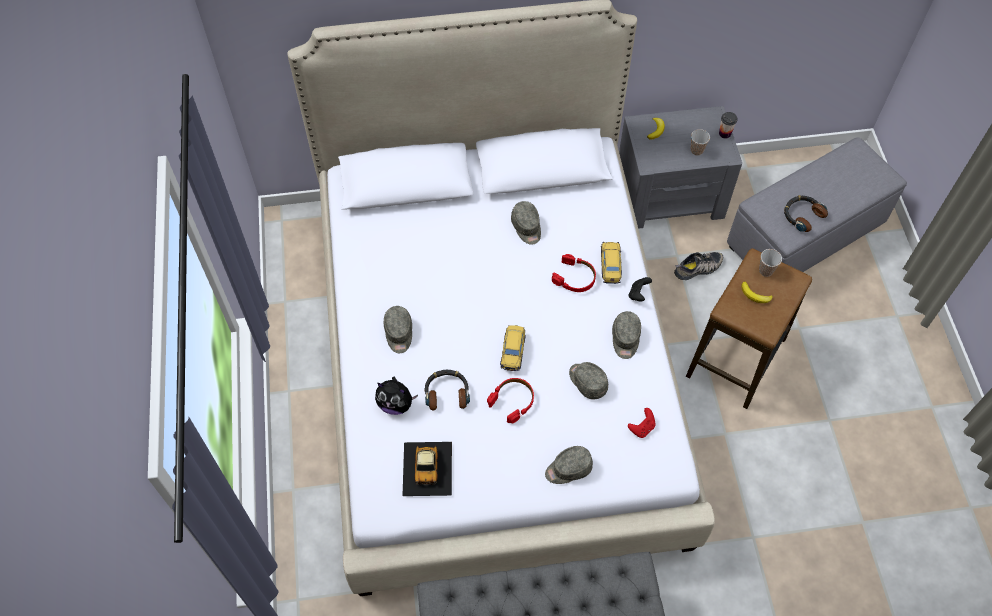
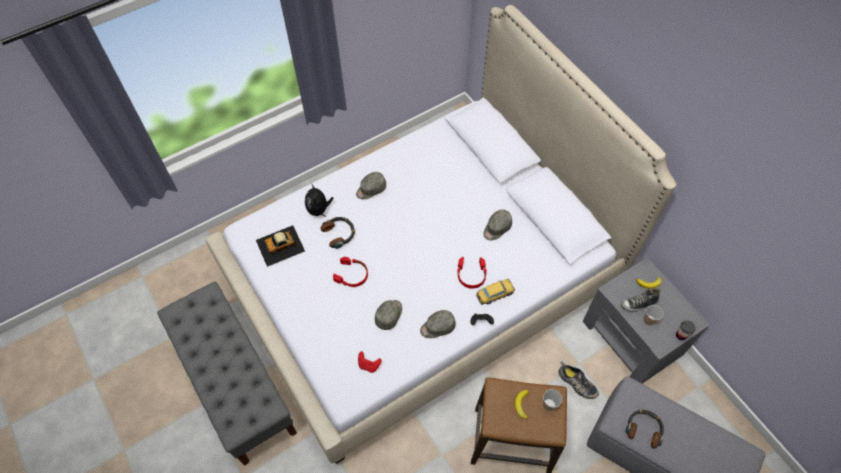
camera: 65 degrees right, 0 degrees up
(513, 351) = (390, 260): toy car -> none
(568, 469) = (315, 329): grey cap -> none
(674, 150) = (638, 304): none -> shoe

